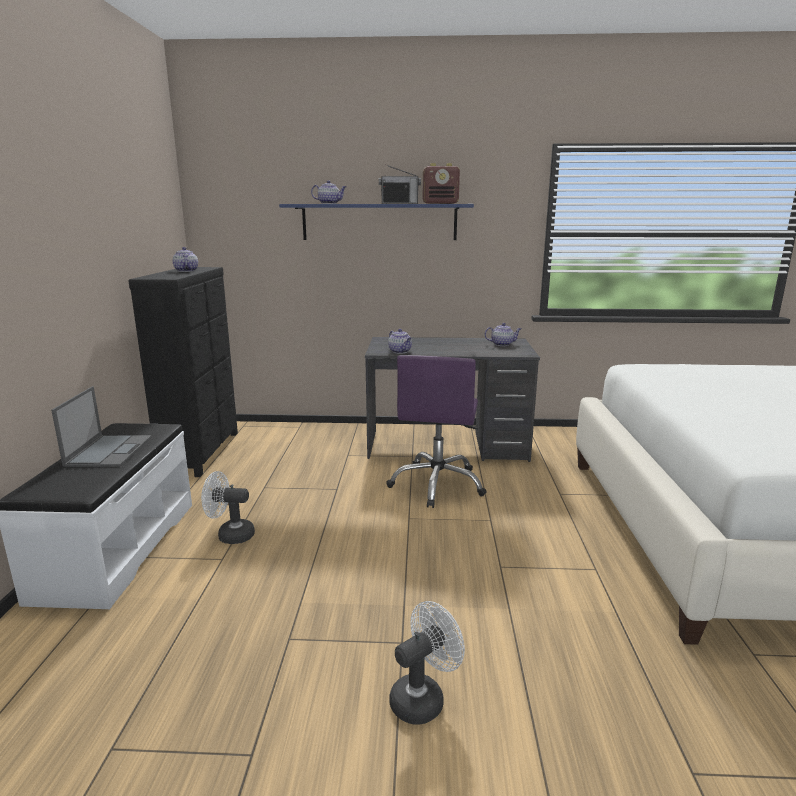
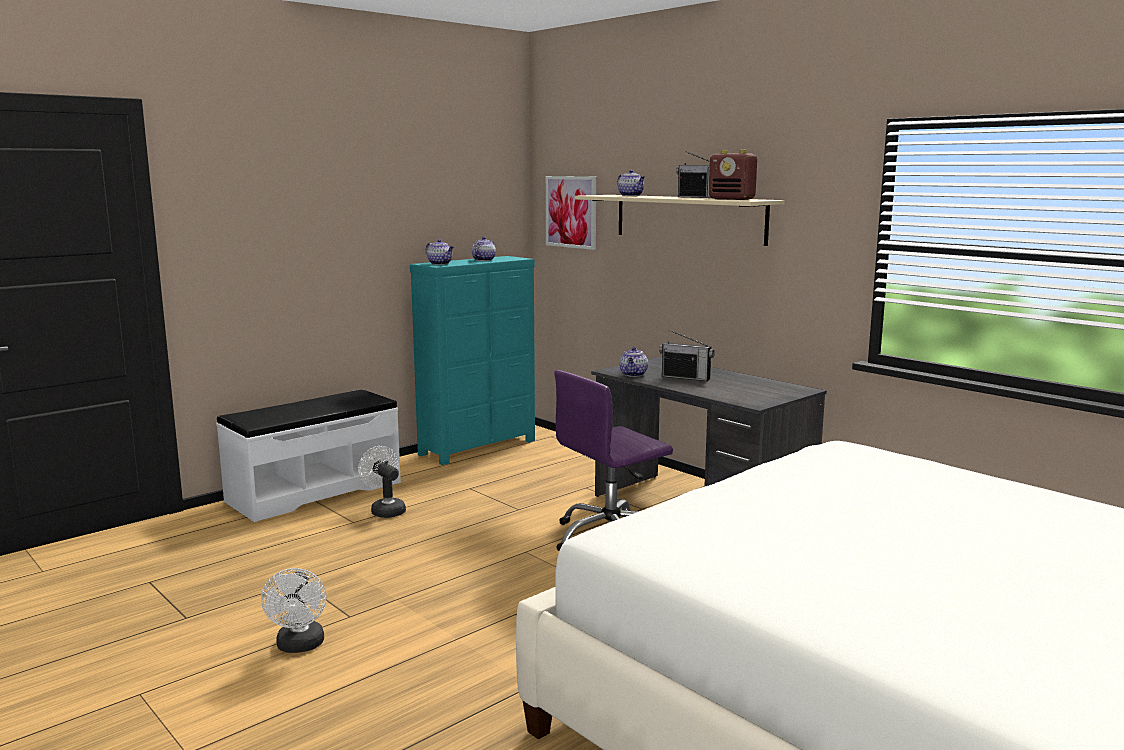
camera: 45 degrees right, 5 degrees down
(109, 450) = (319, 405): laptop -> none
(202, 452) = (479, 448): black dresser -> turquoise dresser
(242, 222) = (571, 212): none -> picture
(379, 222) = (688, 218): blue shelf -> beige shelf
(423, 697) = (300, 646): white fan -> white fan turned 75 degrees clockwise
(436, 347) = (686, 377): none -> radio
(502, 344) = (768, 390): teapot -> teapot (440, 264)

